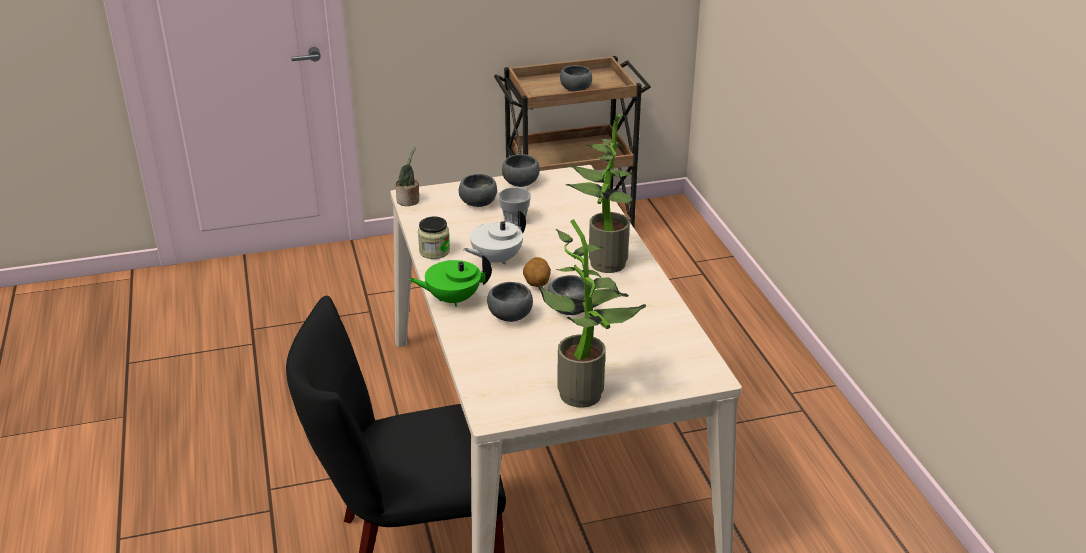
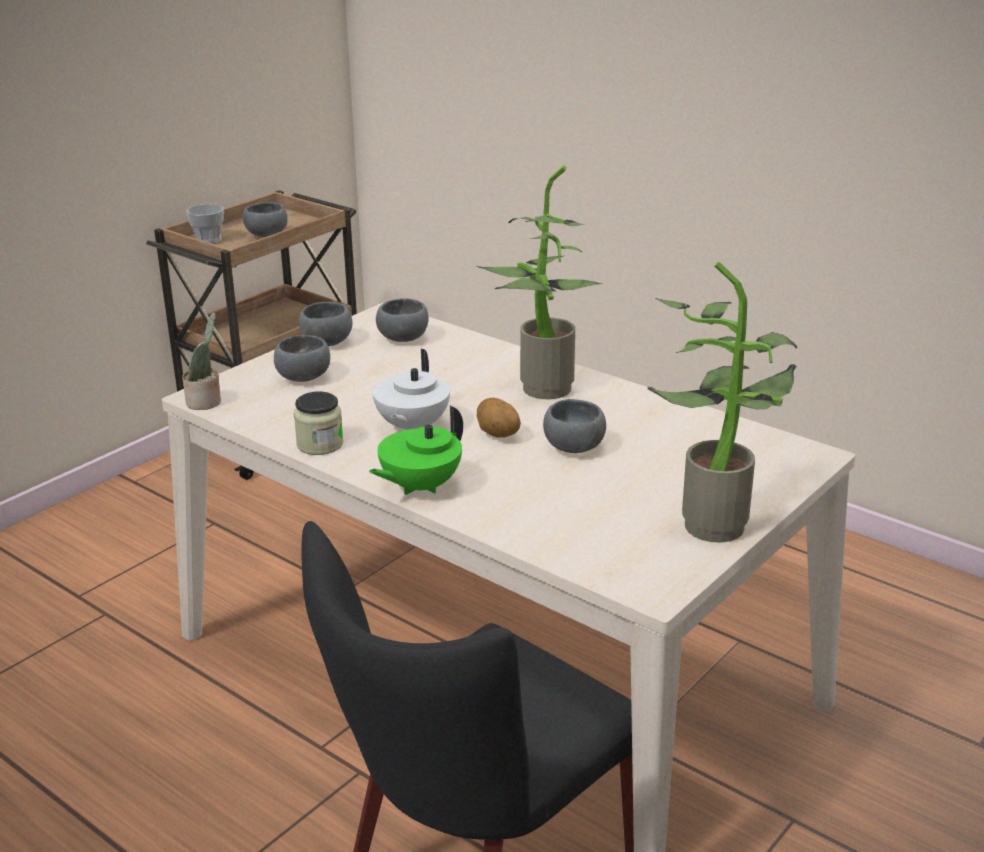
camera: 35 degrees left, 5 degrees down
(510, 317) = (518, 479): grey bowl -> grey bowl (404, 339)
(514, 220) = (375, 381): cup -> cup (208, 240)

